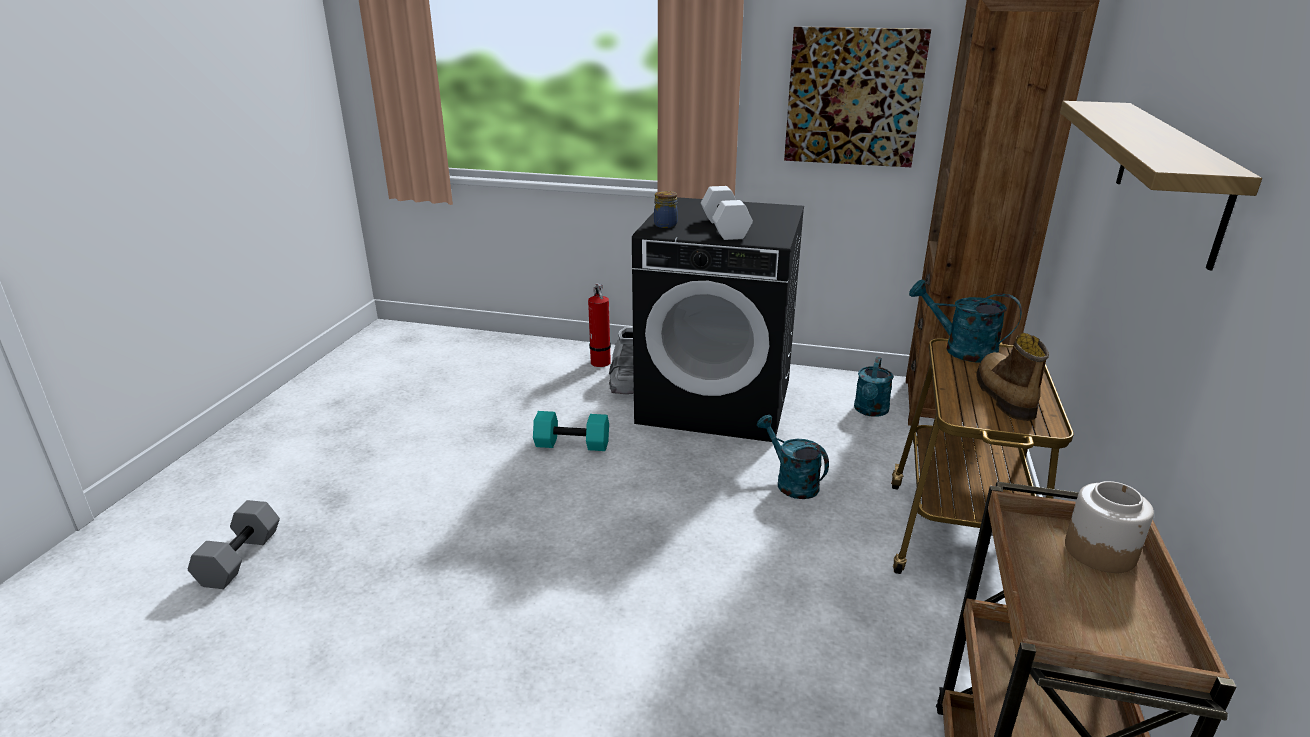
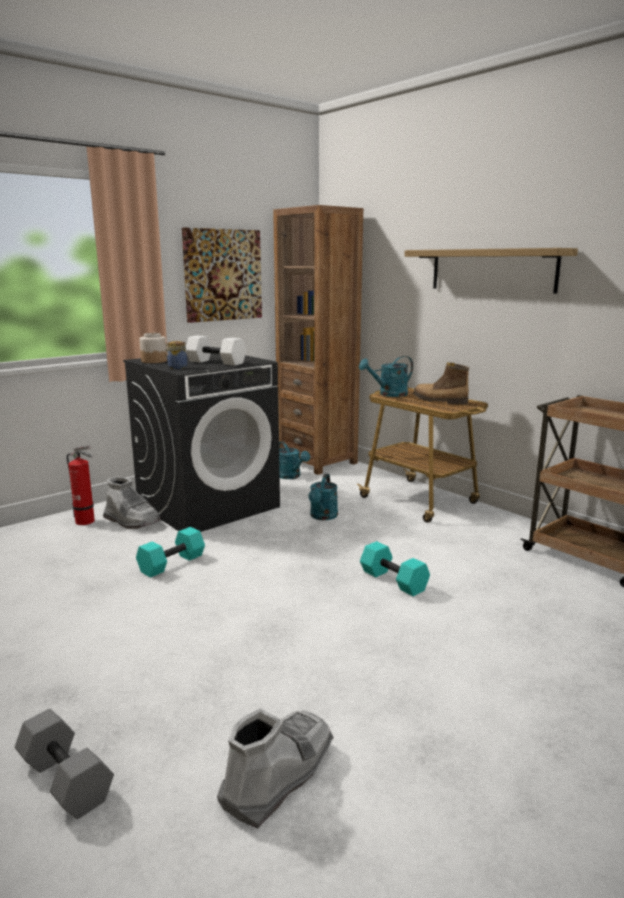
camera: 55 degrees left, 10 degrees down
(286, 668) = (277, 775): none -> grey boot
(688, 604) = (392, 581): none -> turquoise dumbbell
(791, 482) = (322, 517): turquoise watering can -> turquoise watering can turned 75 degrees counterclockwise
(1100, 551) = (591, 411): jar -> jar (154, 361)

